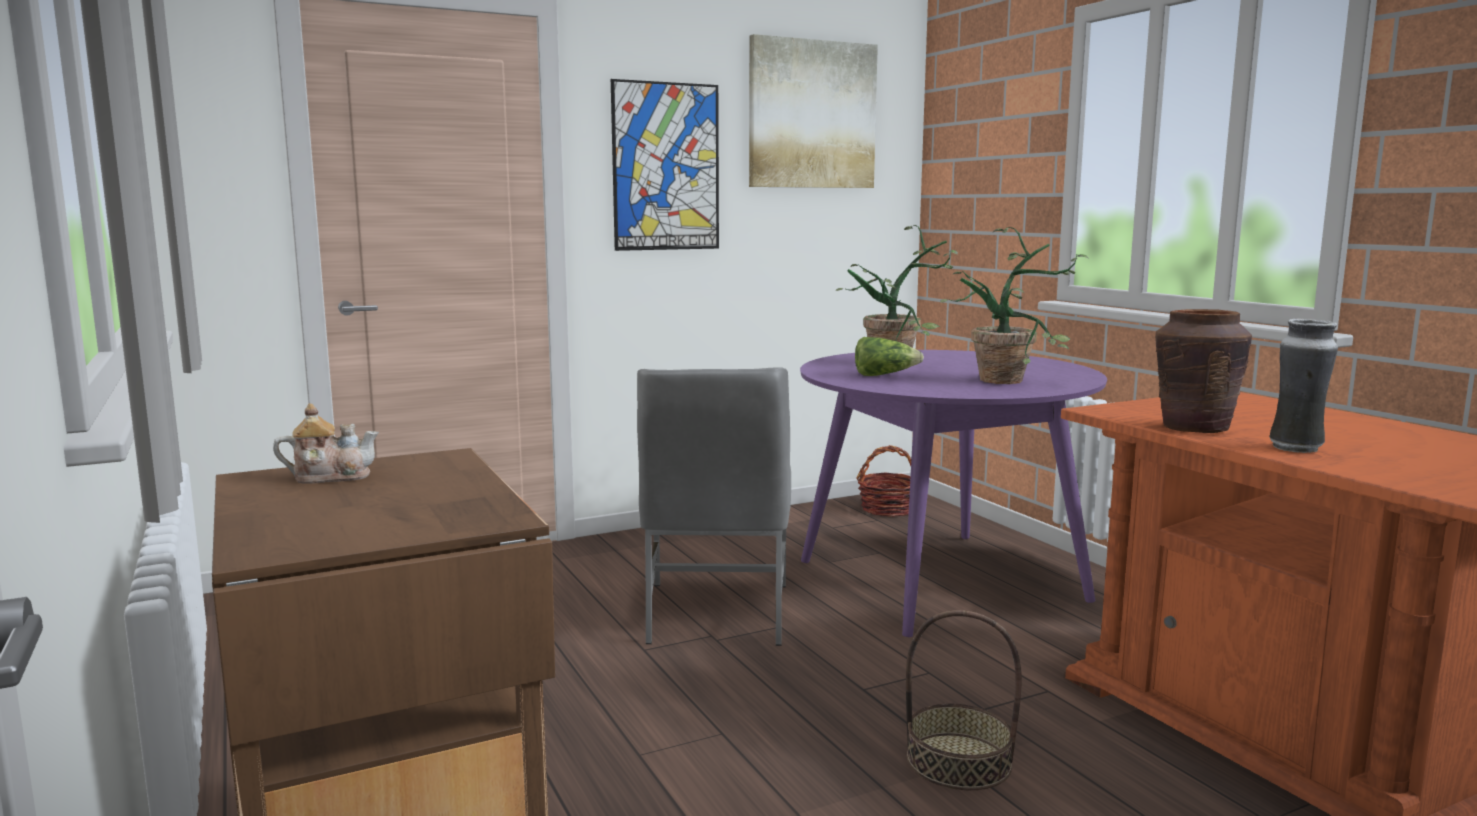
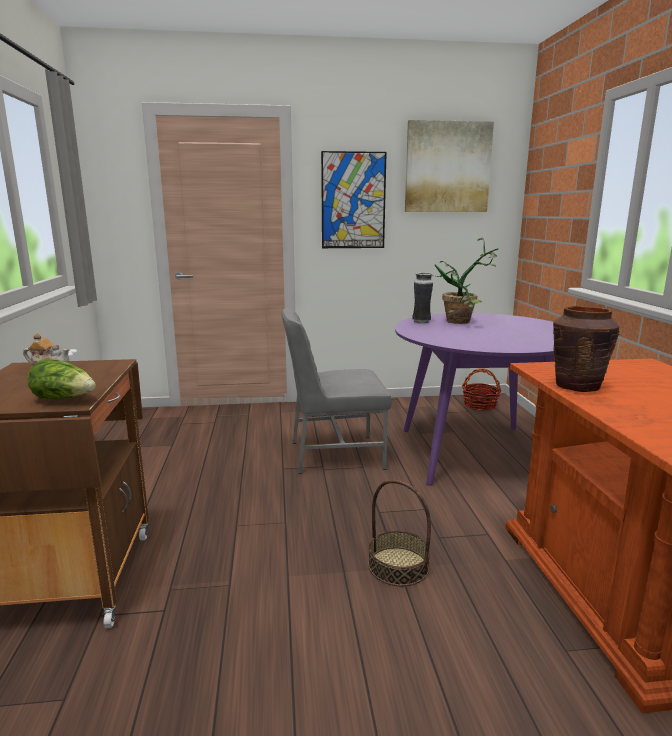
camera: 20 degrees right, 5 degrees up
(716, 614) = (334, 454): grey chair -> grey chair turned 60 degrees clockwise
(884, 375) = (440, 330): lettuce -> lettuce (65, 399)
(1013, 380) = (515, 339): potted plant -> none
(1296, 449) = (627, 410): vase -> vase (421, 322)

